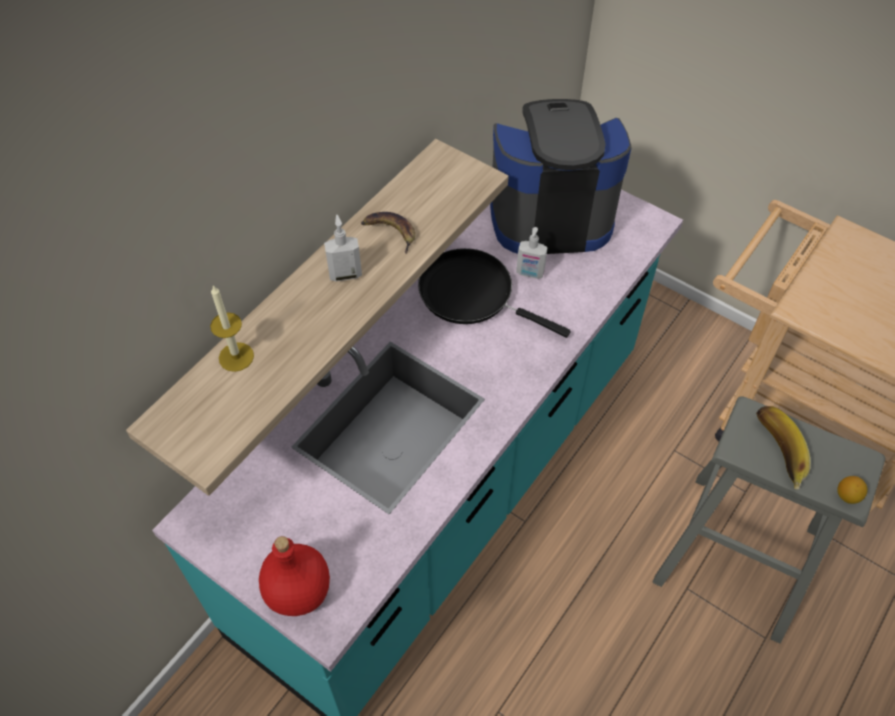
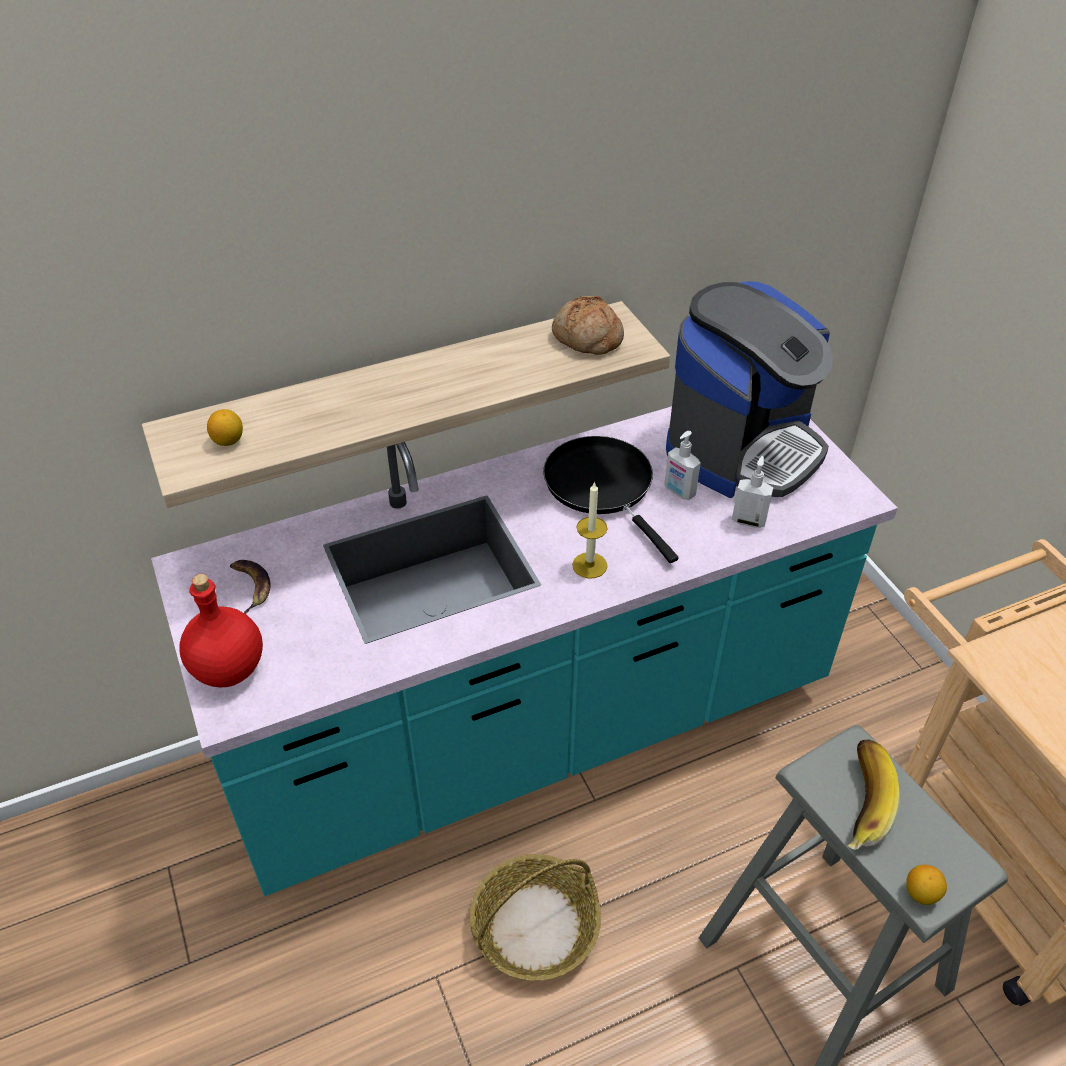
camera: 30 degrees right, 10 degrees down
(220, 411) = (228, 441): none -> lemon
(236, 357) = (280, 405): candle -> candle (589, 565)
(345, 274) = (435, 378): soap dispenser -> soap dispenser (748, 520)
(390, 232) = (508, 360): banana -> banana (250, 586)
(435, 185) = (586, 338): none -> bread
(542, 636) = (535, 926): none -> basket
(550, 215) = (743, 448): coffee machine -> coffee machine turned 105 degrees clockwise

